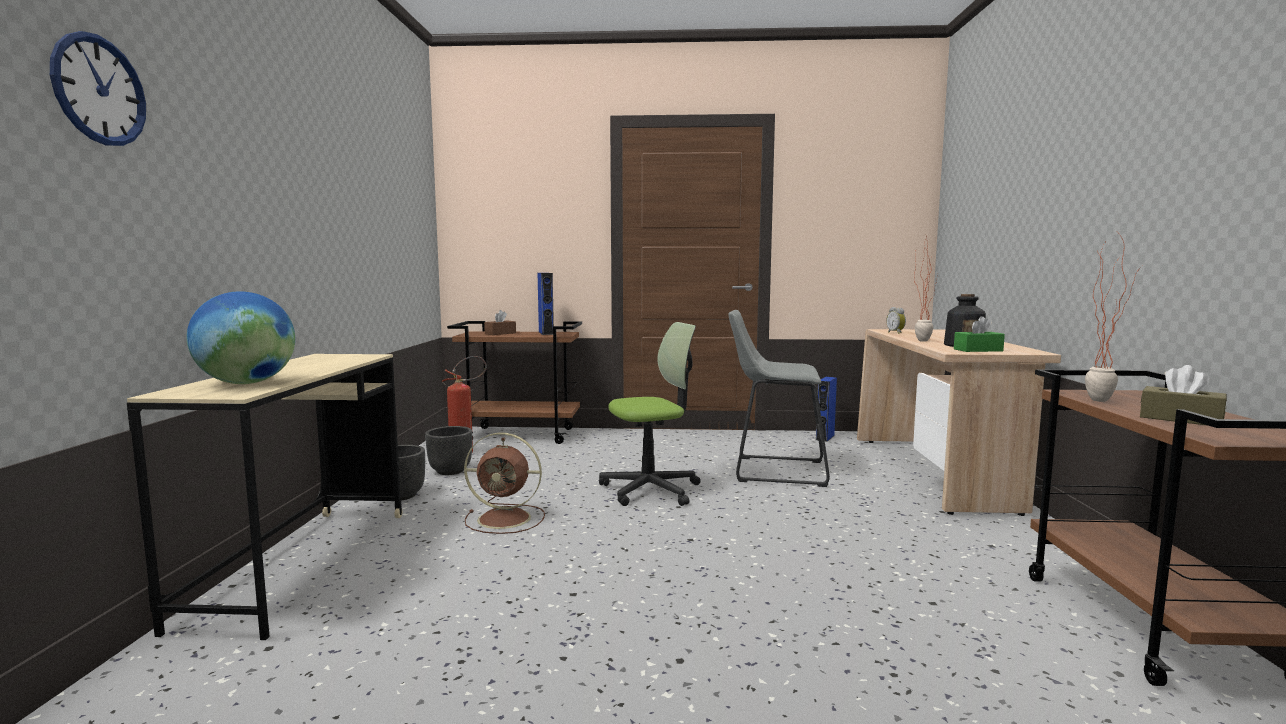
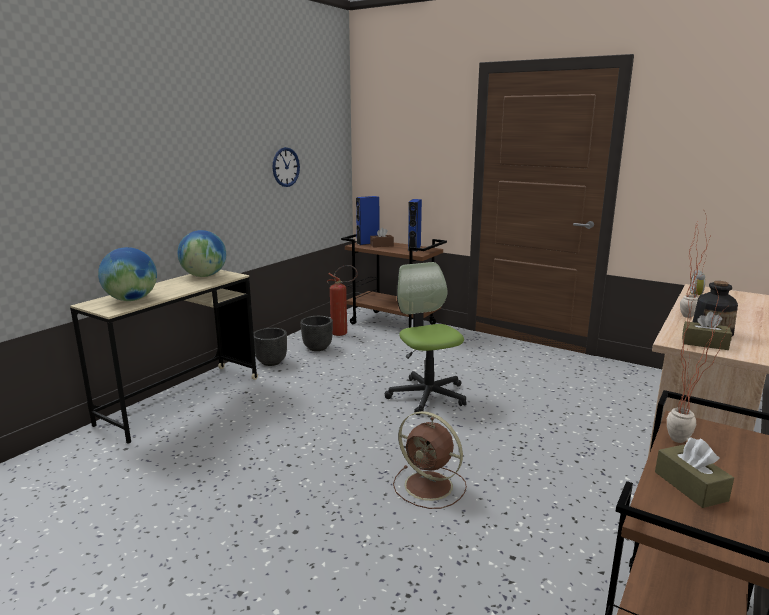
camera: 30 degrees right, 10 degrees up
(99, 90) = (50, 139): wall clock -> wall clock (285, 167)
(322, 359) = (204, 276): none -> globe
(507, 519) = (310, 396): brown fan -> brown fan (430, 486)
(650, 490) = (427, 395): office chair -> office chair turned 120 degrees counterclockwise
(774, 470) = (546, 400): grey stool -> none
(825, 437) = (642, 375): blue speaker -> blue speaker (368, 243)
(978, 350) = (704, 343): green tissue box -> brown tissue box

